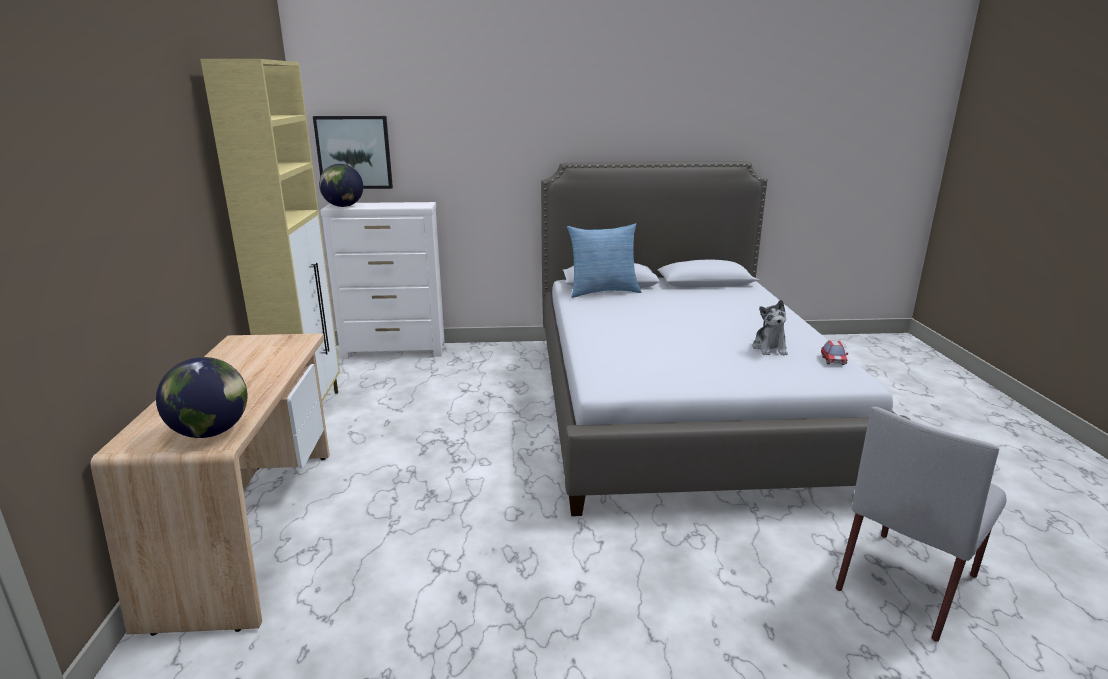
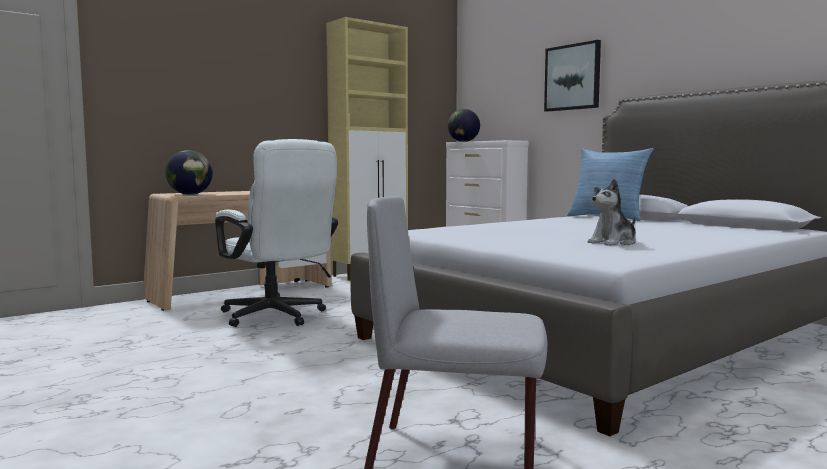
camera: 55 degrees right, 15 degrees down
(354, 152) = (484, 103): picture -> picture (572, 77)
(422, 539) = (277, 317): none -> white office chair
(833, 360) = (643, 253): toy car -> none

